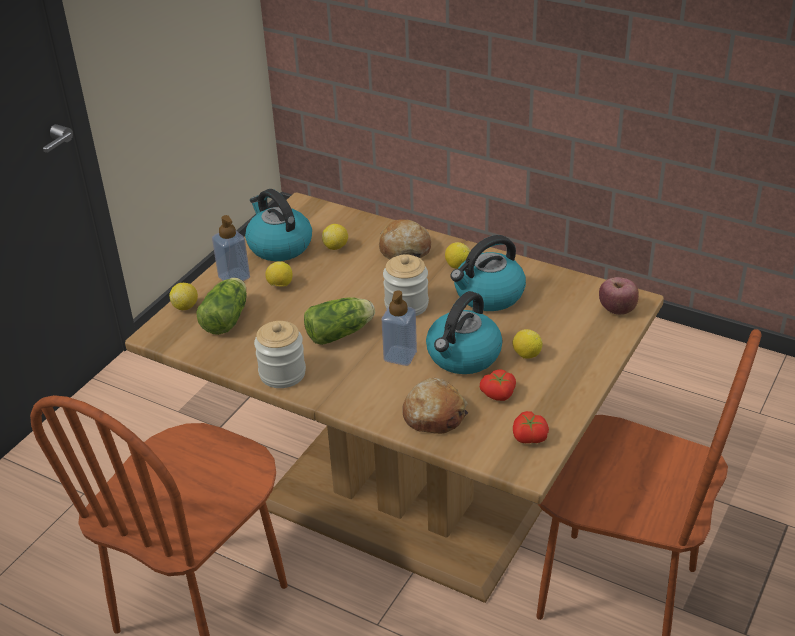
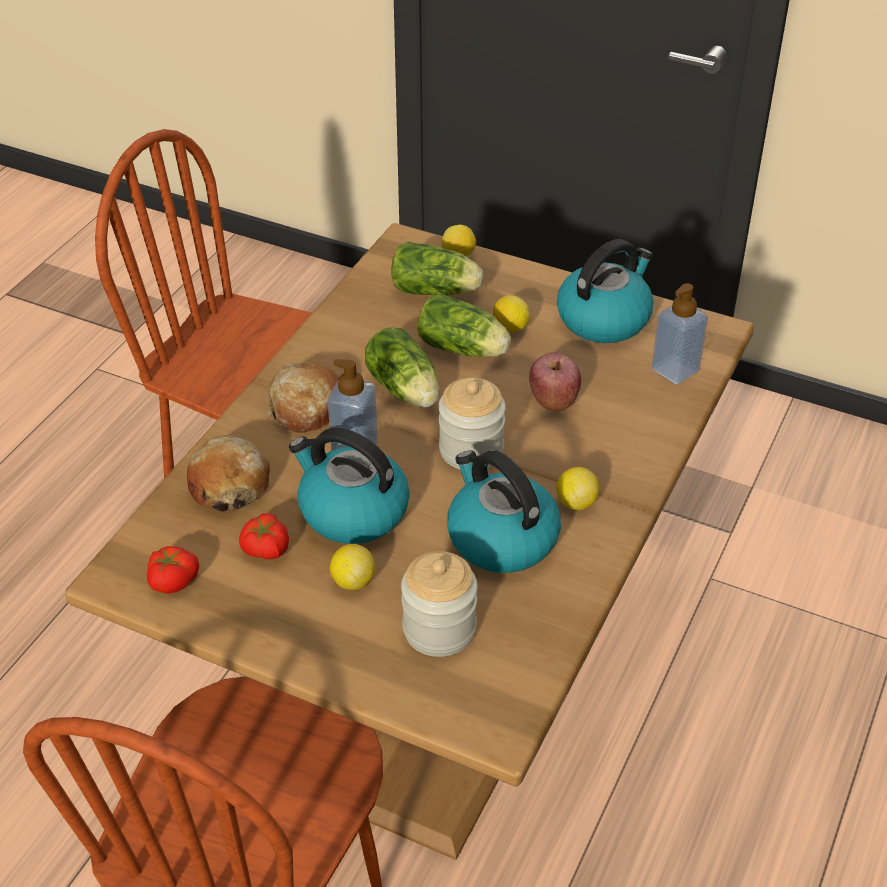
camera: 85 degrees right, 5 degrees up
(234, 277) = (524, 287): soap dispenser -> soap dispenser (675, 370)
(282, 373) = (323, 346): jar -> jar (439, 629)
(300, 306) = (465, 349): none -> lettuce
(336, 247) = (609, 372): lemon -> none
(404, 250) = (612, 442): bread -> bread (306, 408)
(617, 310) = (469, 701): apple -> apple (553, 401)

